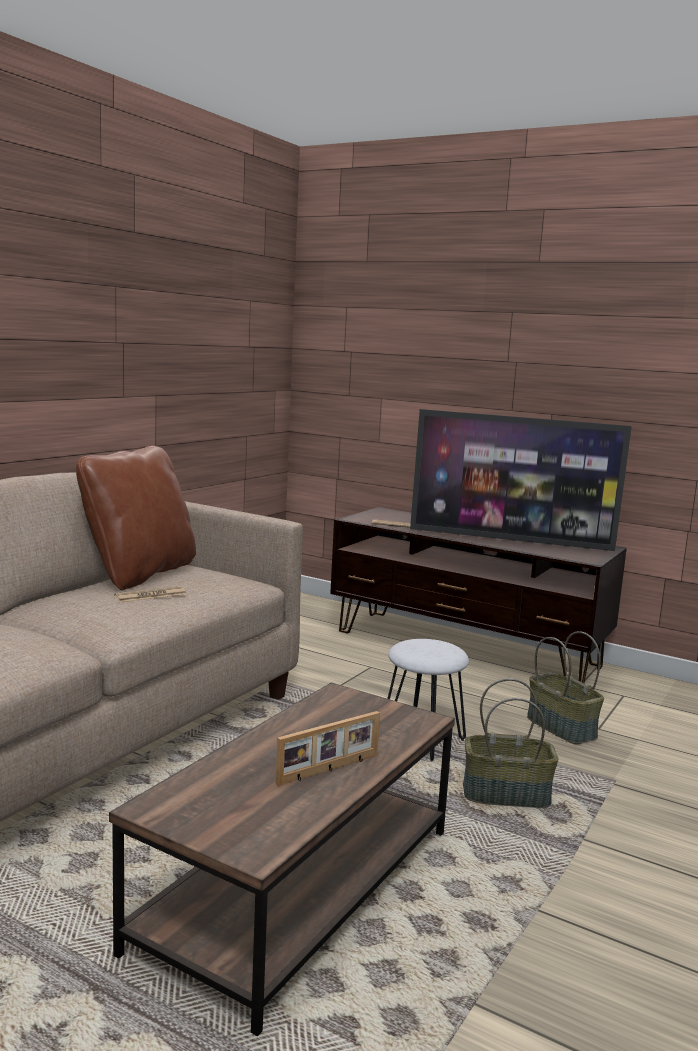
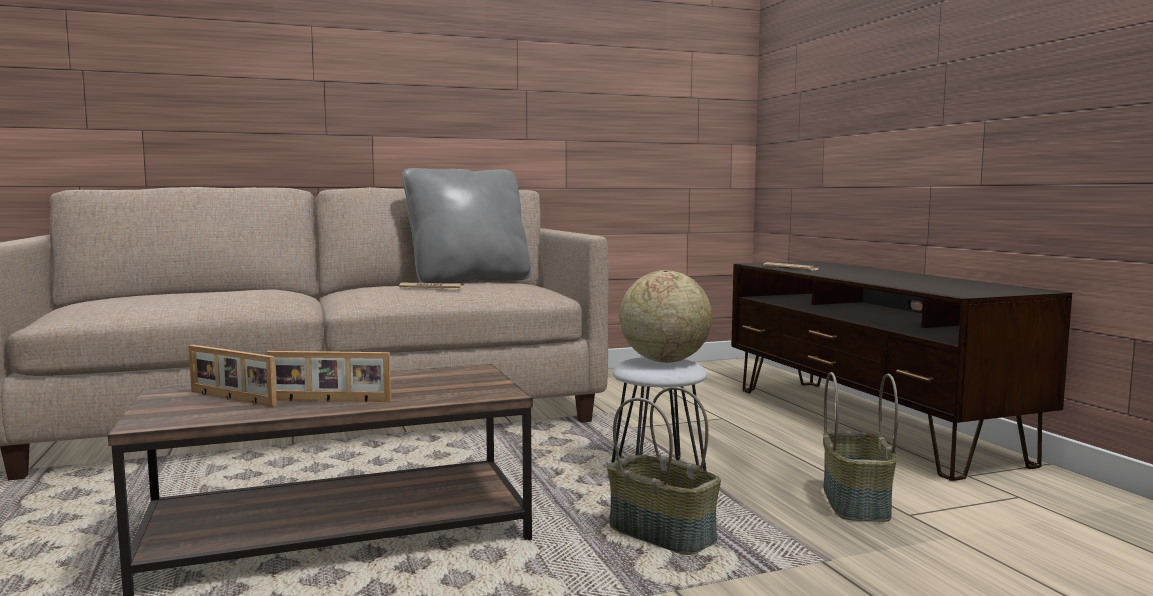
camera: 40 degrees right, 5 degrees down
(140, 573) = (469, 281): brown pillow -> grey pillow
(241, 796) = (230, 399): none -> picture frame
(429, 646) = (664, 361): none -> globe
(510, 540) = (903, 280): television -> none

